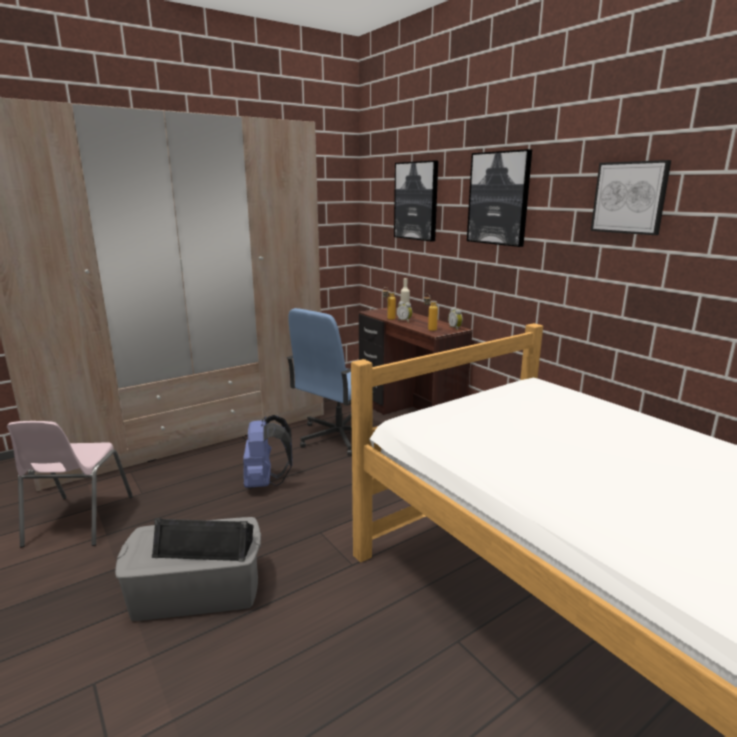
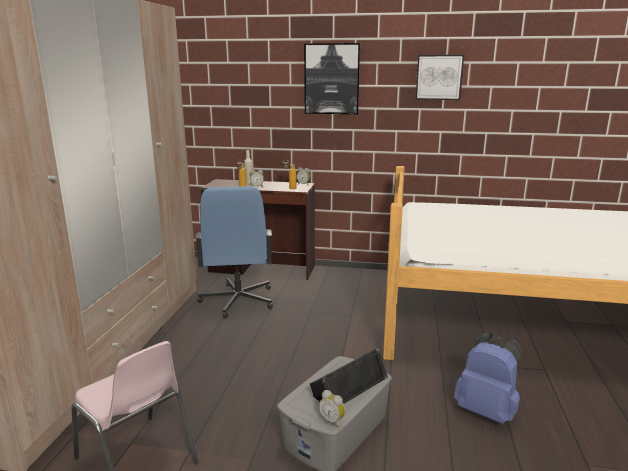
camera: 45 degrees left, 0 degrees up
(136, 565) = (332, 420): none -> alarm clock
(266, 483) = (246, 351): blue backpack -> blue backpack (487, 411)
(416, 201) = (238, 82): picture -> none

